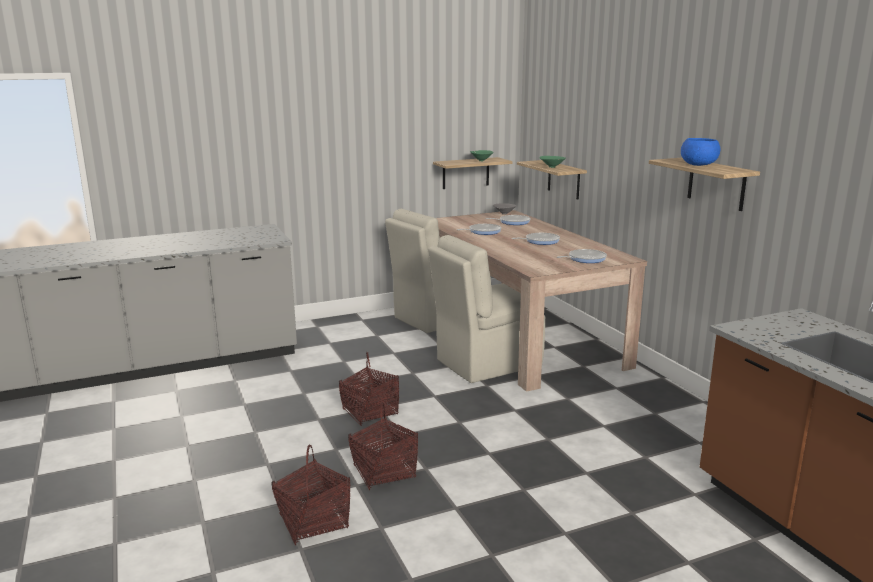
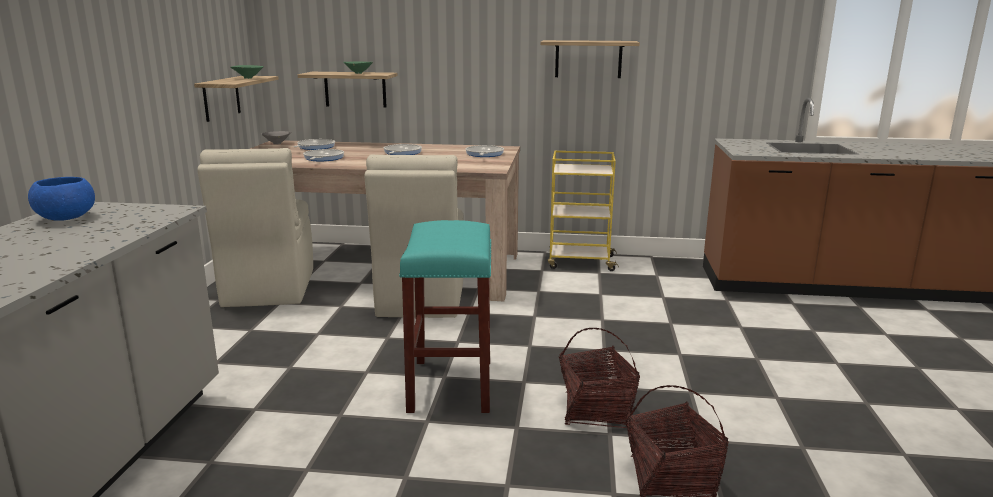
camera: 60 degrees left, 0 degrees up
(370, 412) = (450, 384): basket -> turquoise stool
(666, 398) = (580, 262): none -> yellow cart
(698, 165) = (589, 40): blue bowl -> blue bowl (67, 218)

